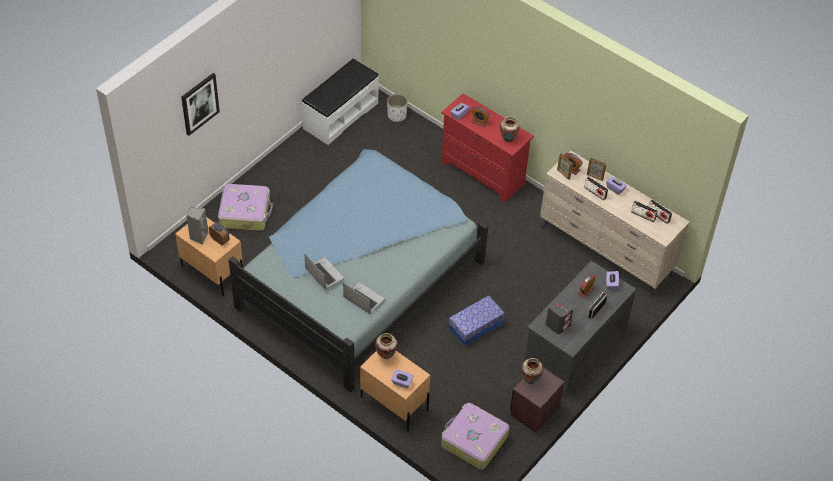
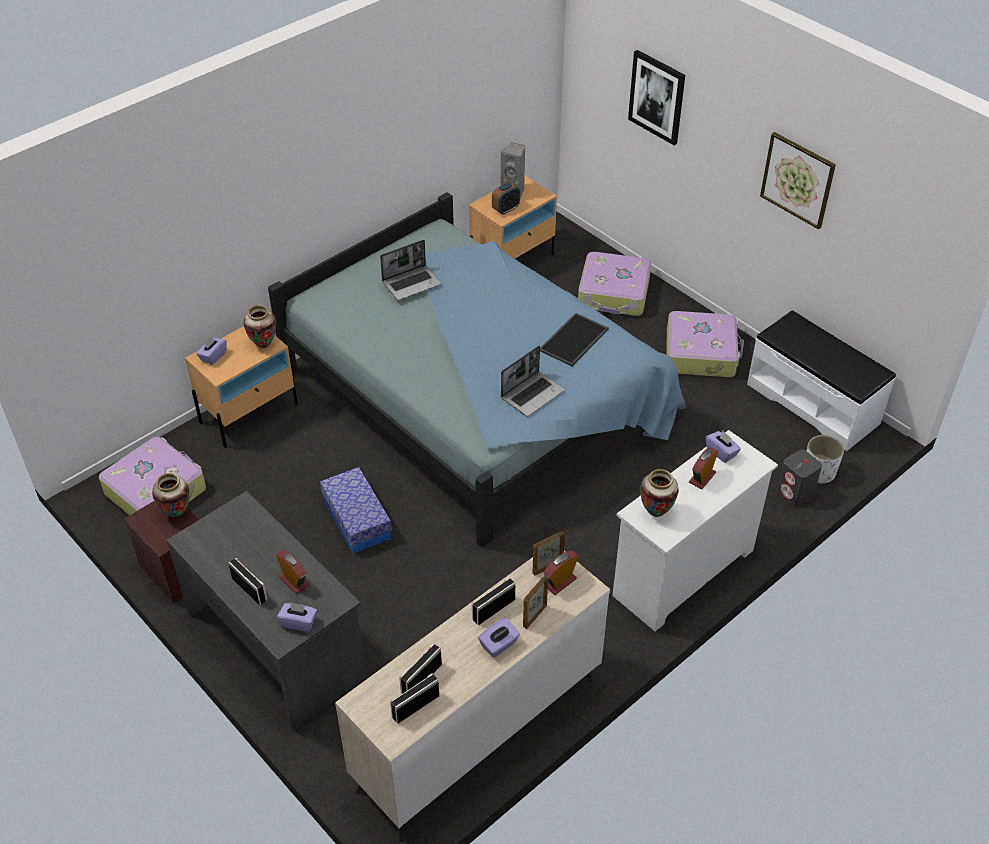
camera: 100 degrees right, 5 degrees down
(284, 42) = (797, 180): none -> picture
(301, 166) = (701, 353): none -> suitcase
(363, 299) = (360, 320): laptop -> laptop (532, 394)
(368, 186) = (574, 340): none -> tray
(483, 173) = (683, 573): red dresser -> white dresser
(558, 324) = (237, 531): grey speaker -> grey speaker (795, 493)

